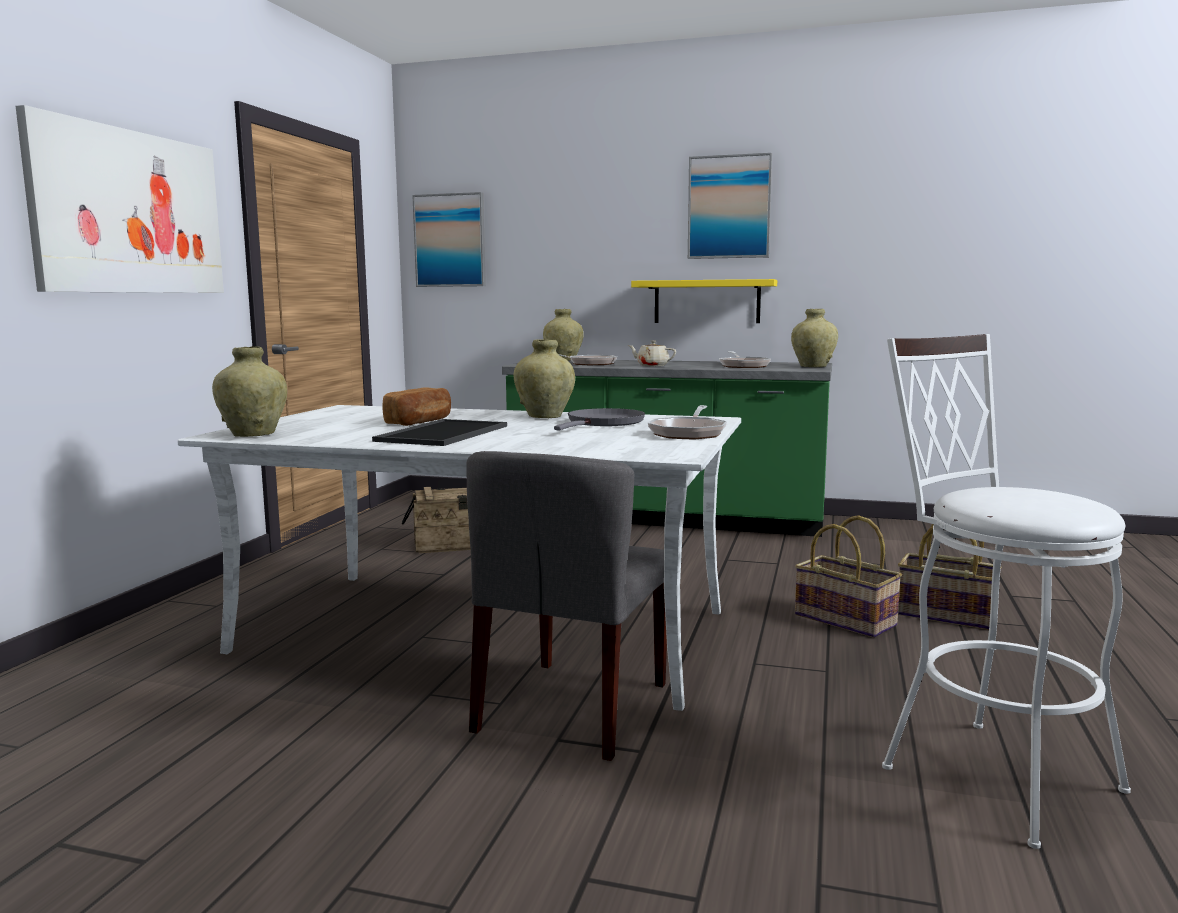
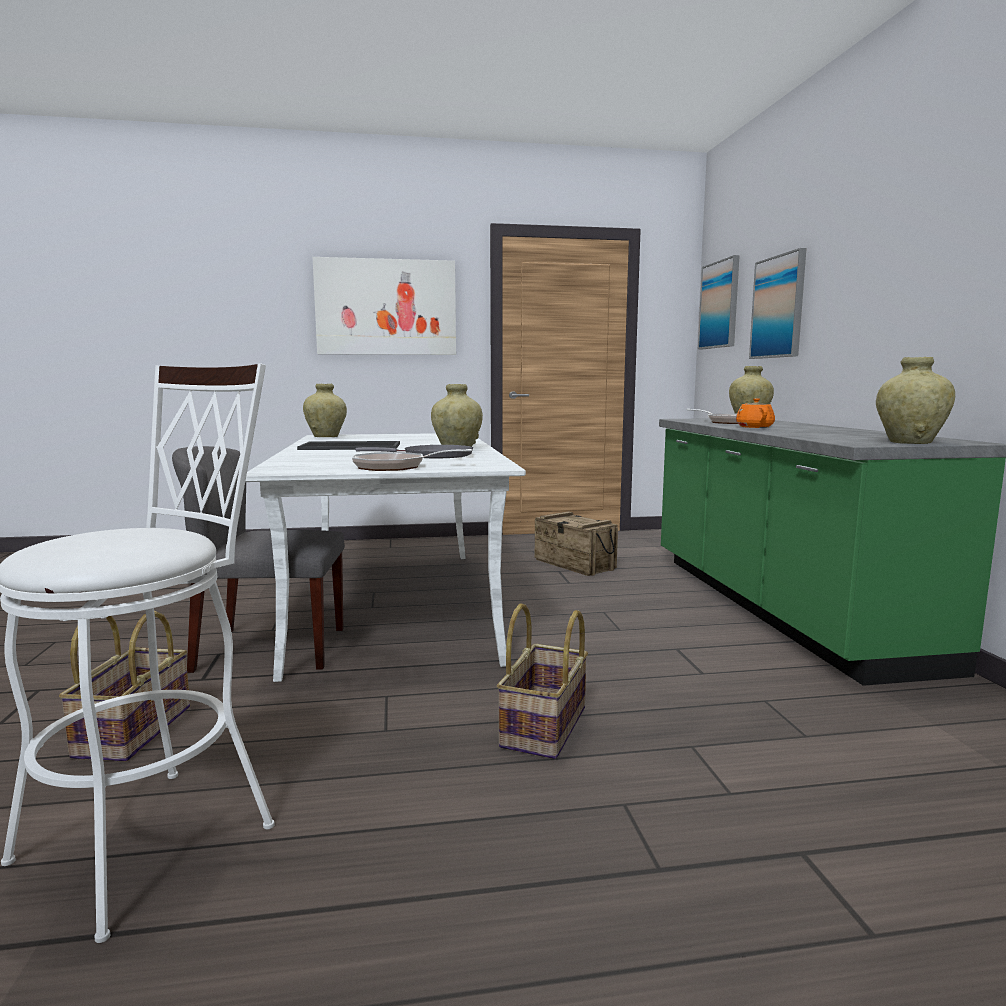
camera: 65 degrees right, 0 degrees up
(420, 421) = (403, 442): bread -> none
(652, 365) = (754, 427): beige teapot -> orange teapot
(706, 301) = (883, 353): yellow shelf -> none
(729, 207) = (915, 224): picture -> picture (778, 307)
(743, 366) = (834, 434): frying pan -> none
(945, 615) = (630, 792): basket -> basket (132, 731)

